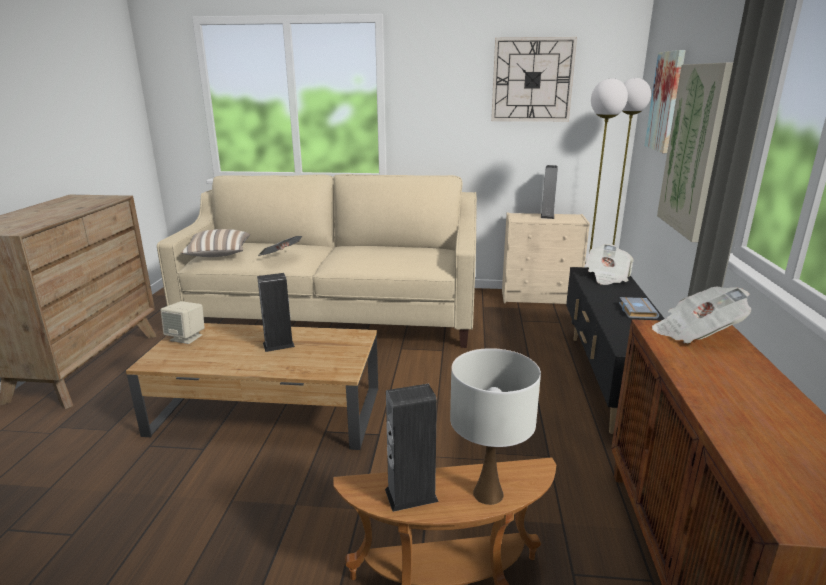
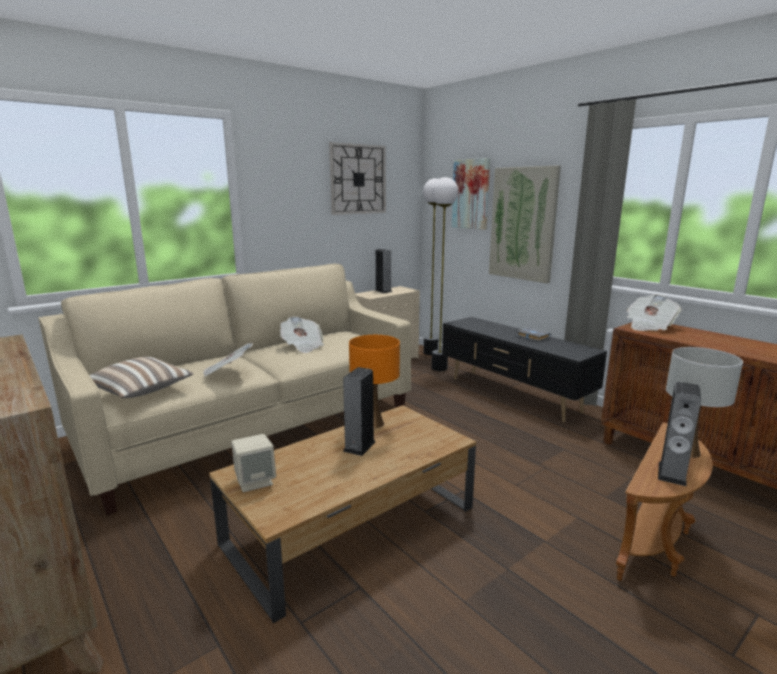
camera: 45 degrees left, 5 degrees down
(324, 334) = (374, 423): none -> orange table lamp
(607, 277) = (475, 323): newspaper -> newspaper (302, 346)

